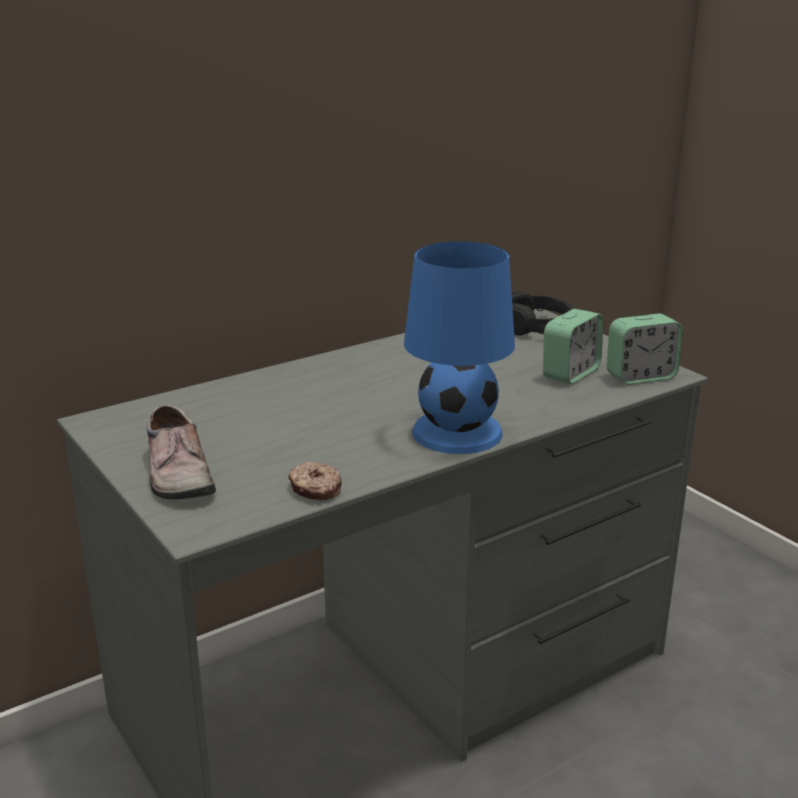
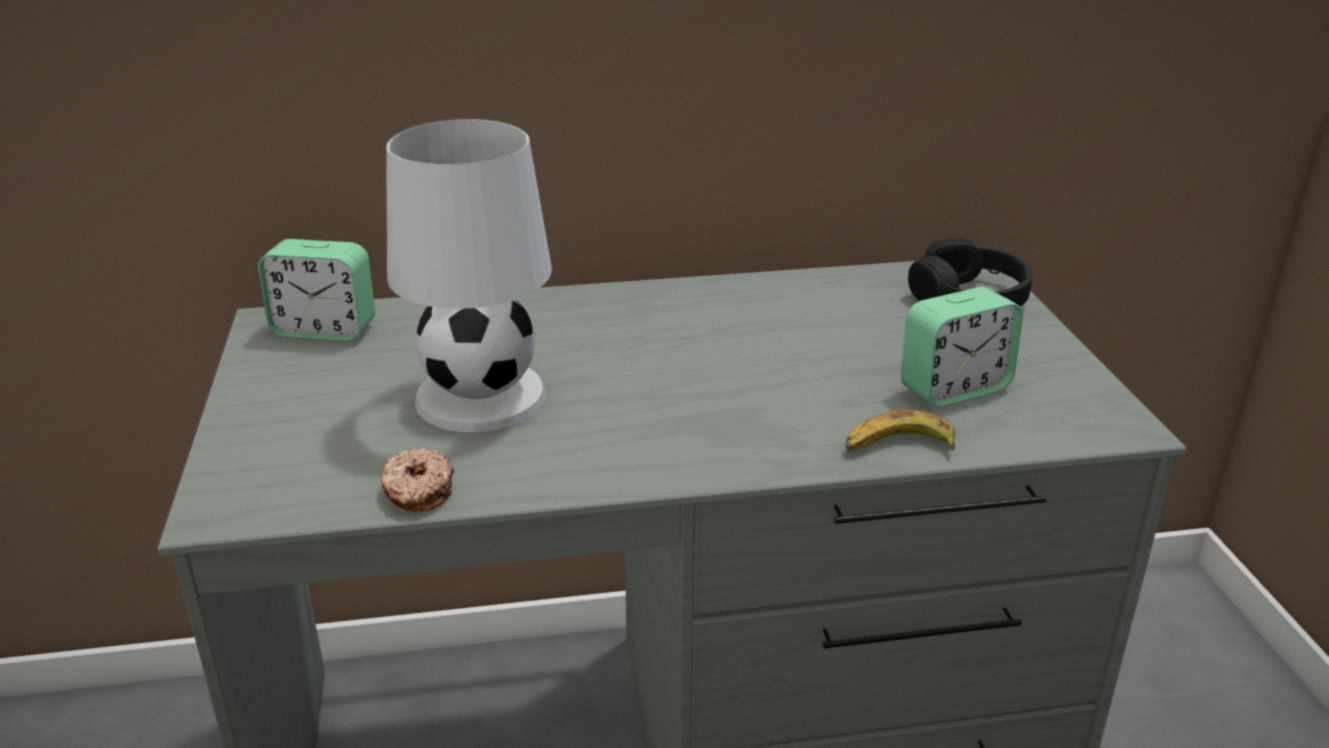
camera: 25 degrees right, 5 degrees up
(175, 474) = (280, 420): shoe -> none
(298, 433) = (482, 396): none -> white table lamp
(456, 433) = (689, 450): blue table lamp -> none
(568, 407) = (897, 446): none -> banana
(640, 376) = (1066, 419): alarm clock -> alarm clock (324, 329)

